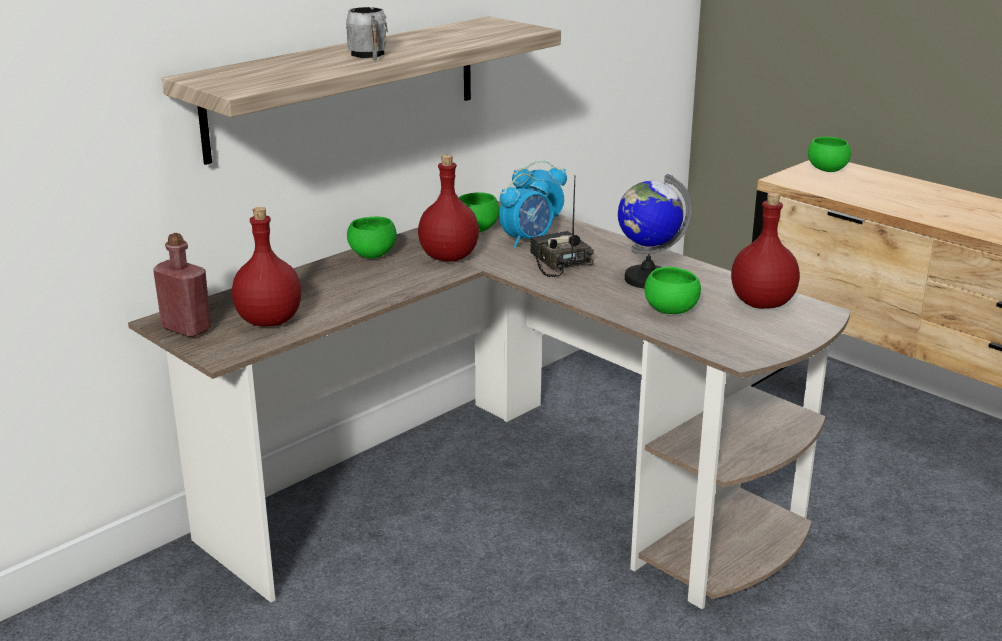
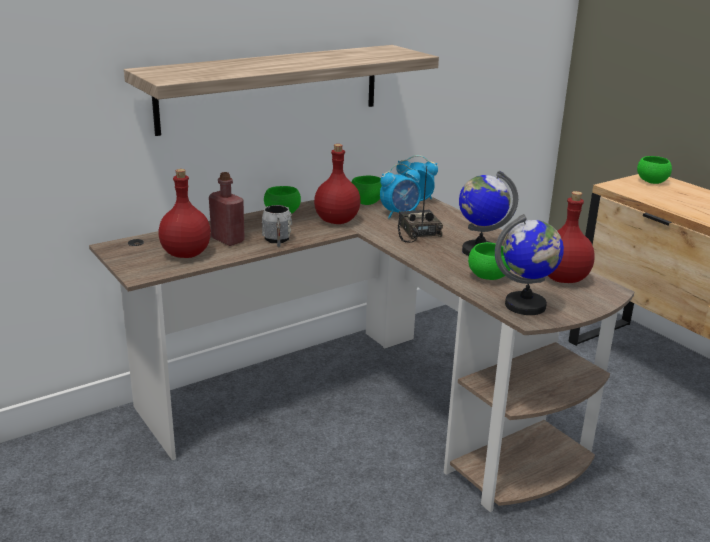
camera: 10 degrees right, 0 degrees up
(186, 329) = (125, 253): red bottle -> red bottle (227, 240)
(369, 56) = (281, 64): grey mug -> grey mug (277, 241)
(730, 342) = (525, 306): none -> globe

